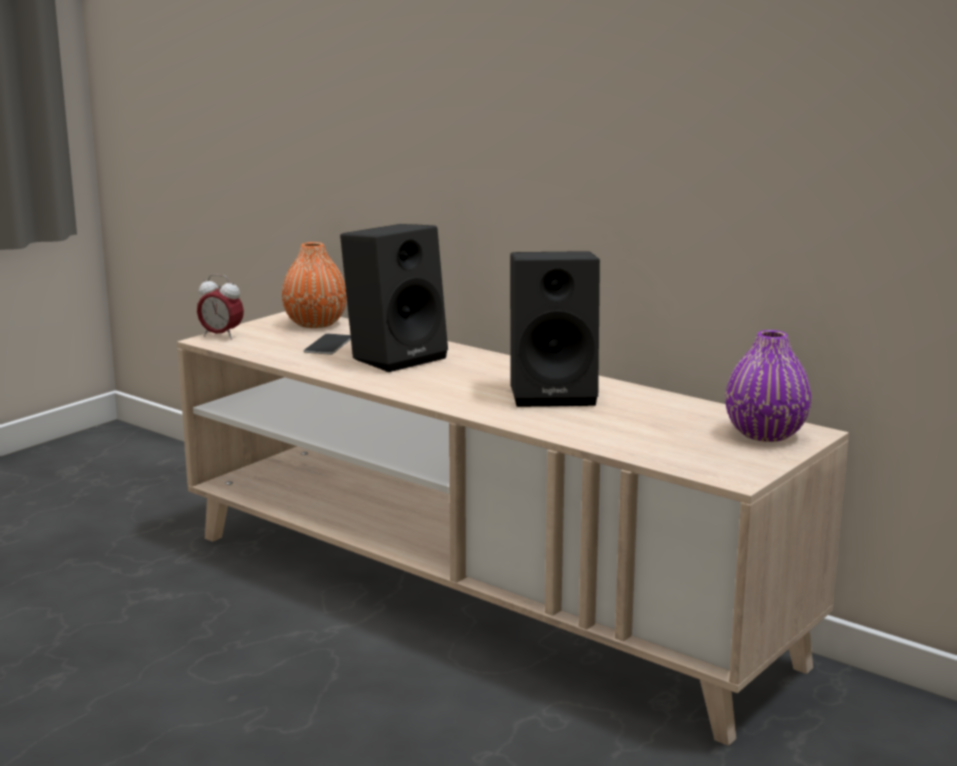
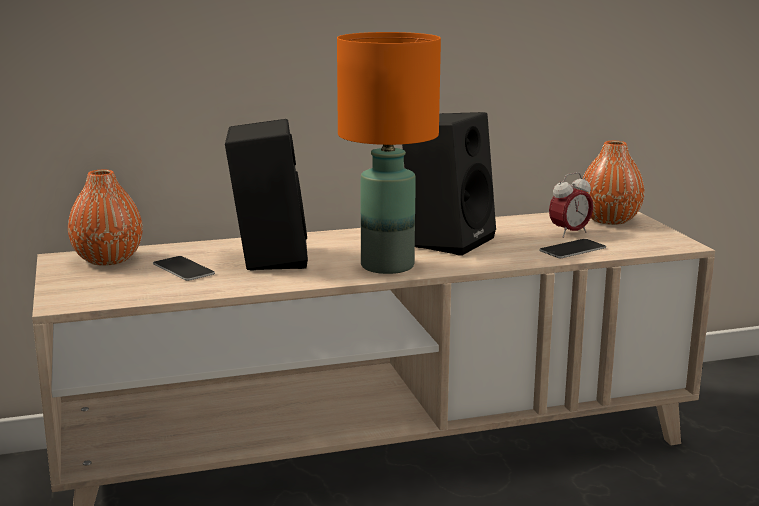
camera: 55 degrees left, 0 degrees up
(221, 336) = (62, 297): alarm clock -> alarm clock (569, 233)
(440, 391) = (385, 266): none -> orange table lamp
(622, 439) = (572, 249): none -> phone
(765, 434) = (609, 220): purple vase -> orange vase

